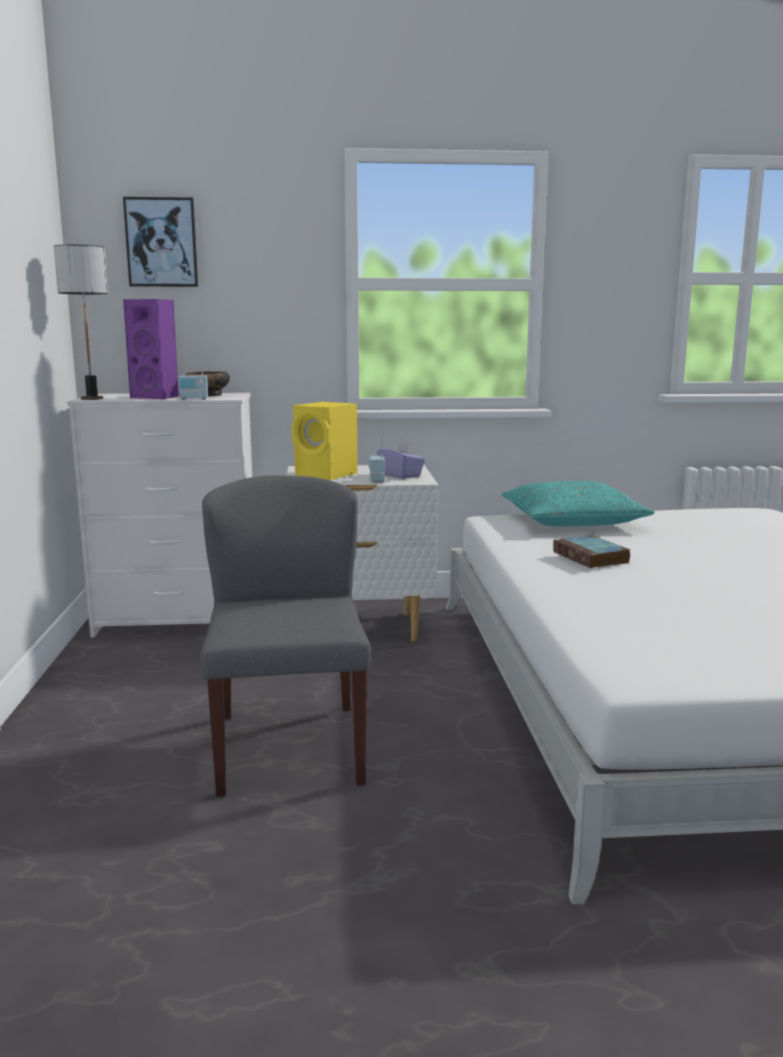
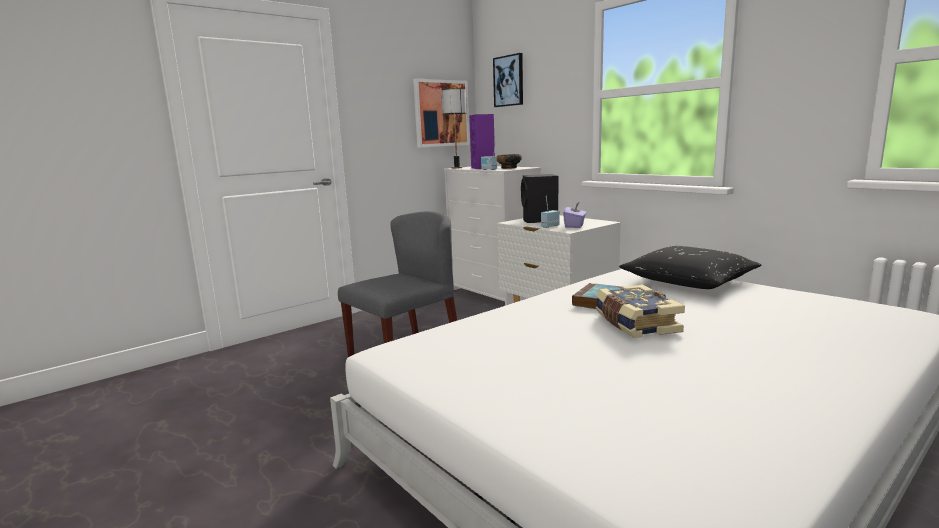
camera: 55 degrees right, 0 degrees up
(43, 291) = (441, 113): none -> picture
(327, 475) = (540, 220): yellow speaker -> black speaker
(571, 521) = (688, 281): turquoise pillow -> black pillow
(685, 567) = (635, 324): none -> book

